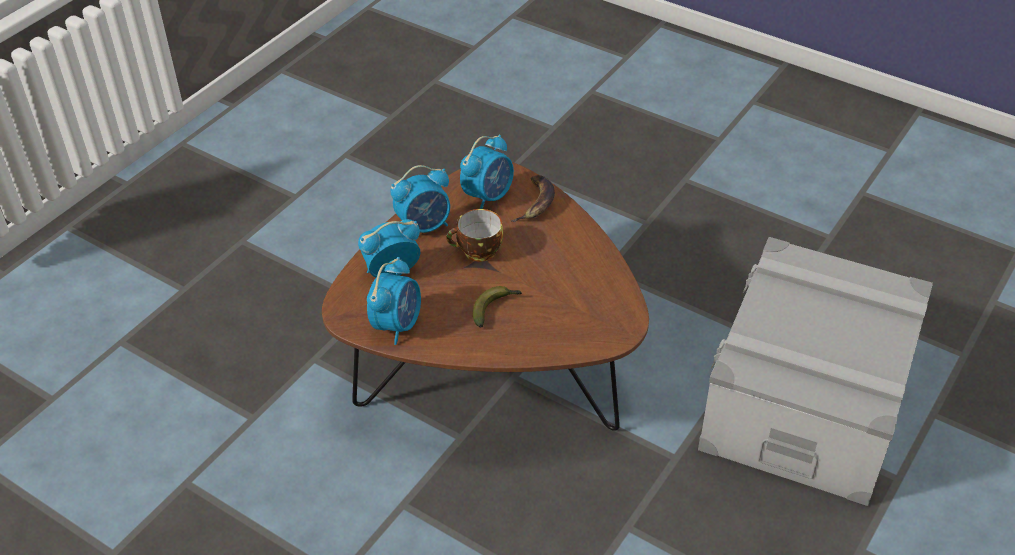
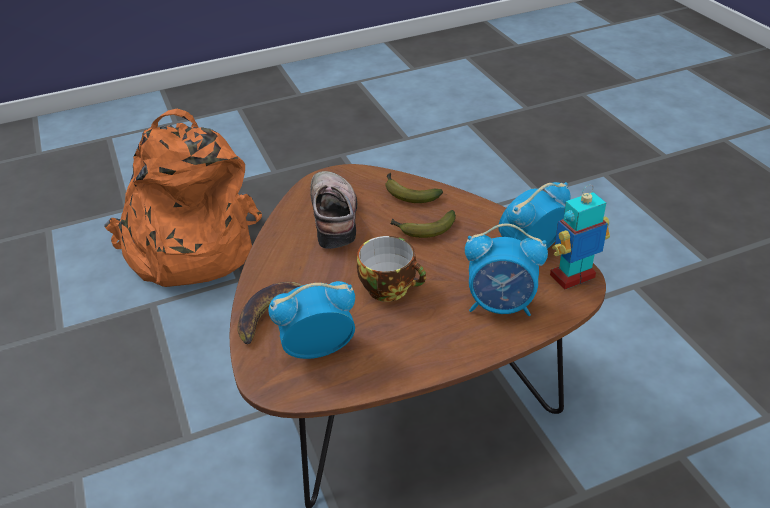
camera: 145 degrees left, 5 degrees down
(351, 315) = (573, 277): none -> toy robot
(424, 226) = (425, 343): alarm clock -> none
(538, 339) = (408, 194): none -> banana
(575, 291) = (336, 216): none -> shoe
(807, 402) = (189, 248): grey storage box -> orange backpack

